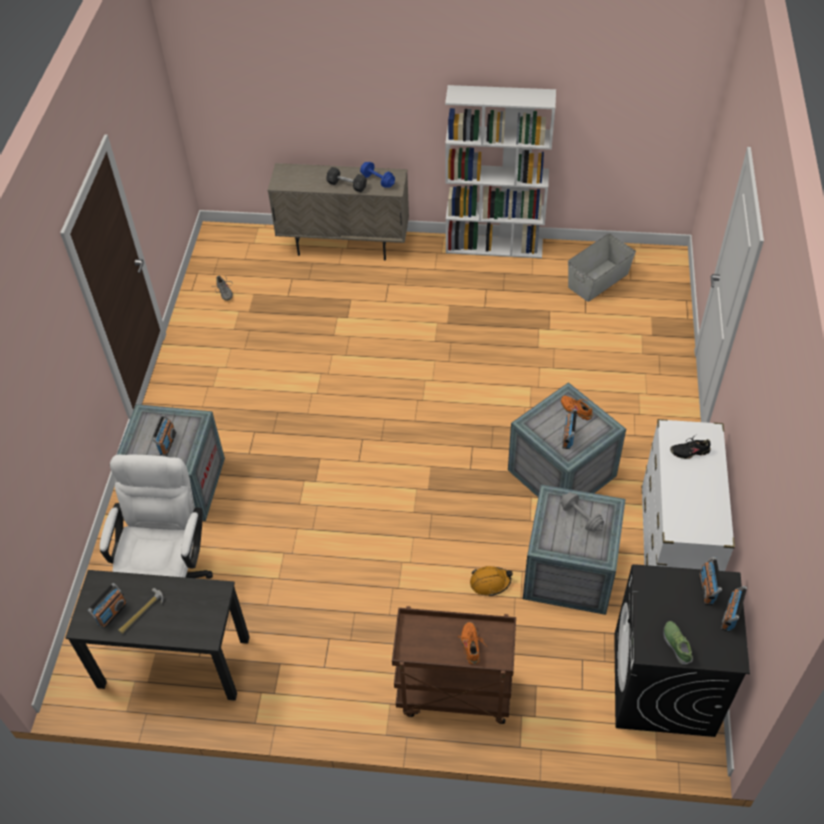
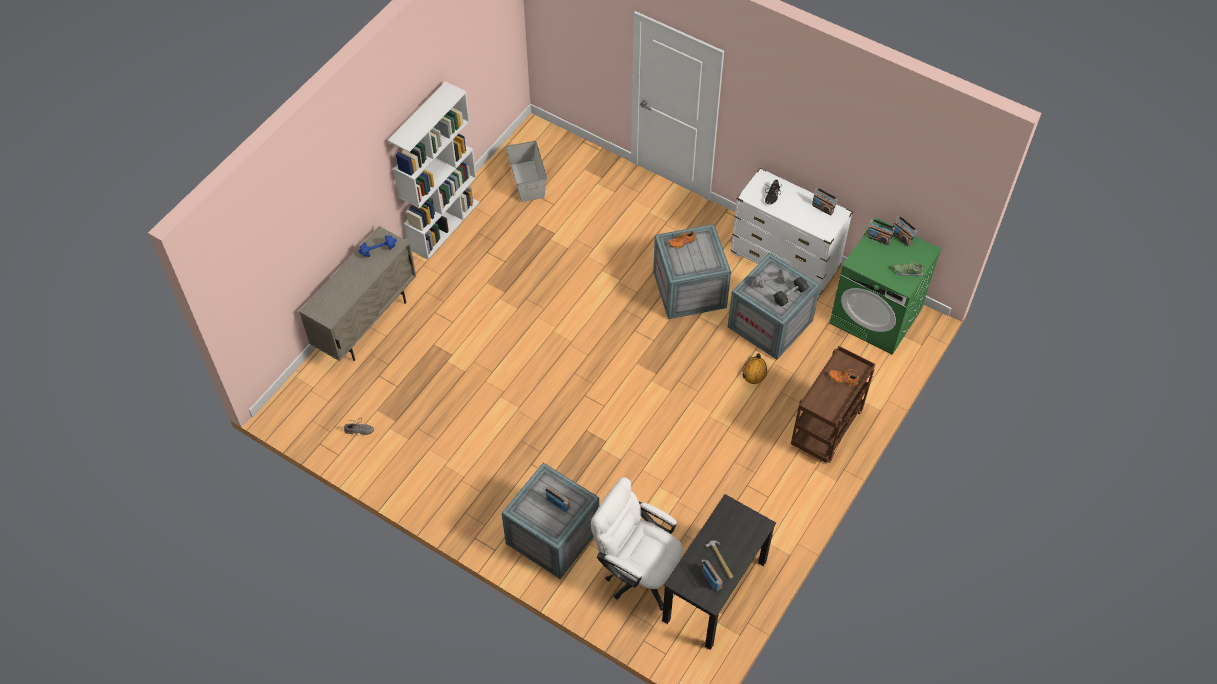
camera: 65 degrees left, 5 degrees up
(347, 185) = (367, 272): grey dumbbell -> grey dumbbell (790, 295)
(568, 437) = (702, 258): radio -> radio (822, 208)
(663, 685) = (876, 316): black washing machine -> green washing machine

